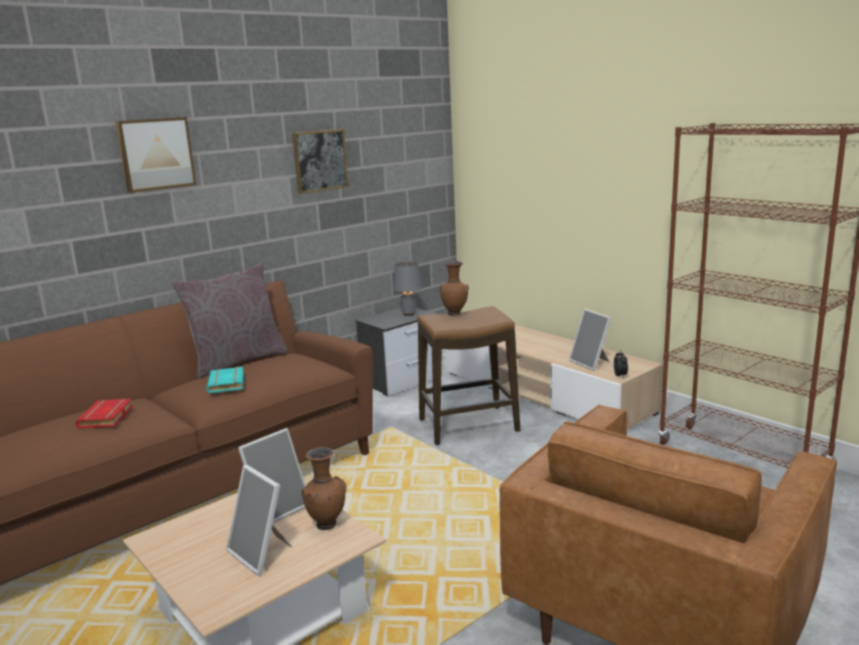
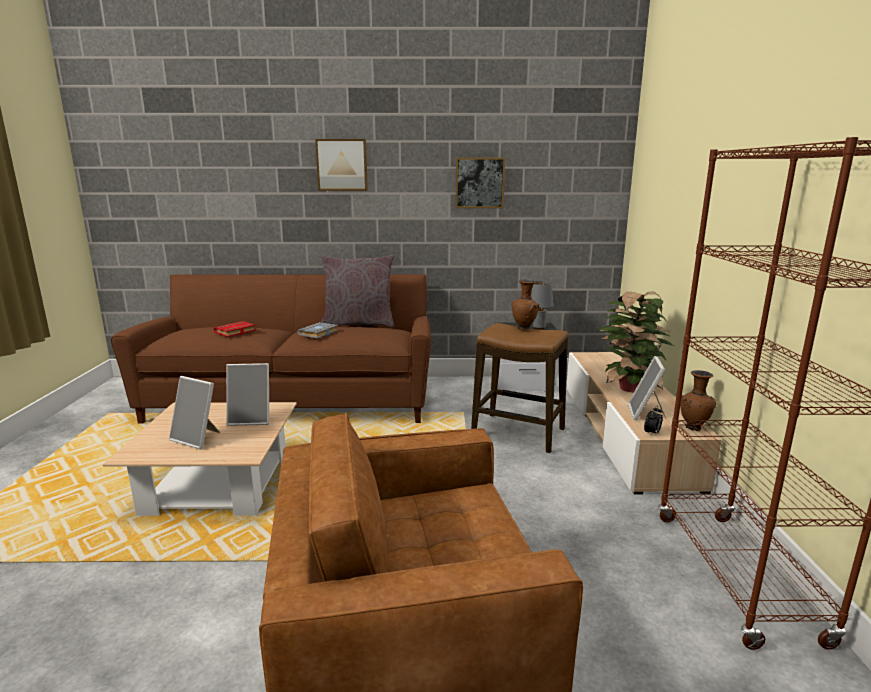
camera: 40 degrees right, 0 degrees up
(228, 384) = (318, 333): turquoise book -> grey book
(261, 554) = (198, 439): picture frame -> picture frame turned 60 degrees counterclockwise
(327, 524) = (252, 439): brown vase -> brown vase (693, 427)
(547, 348) = (629, 389): none -> potted plant

